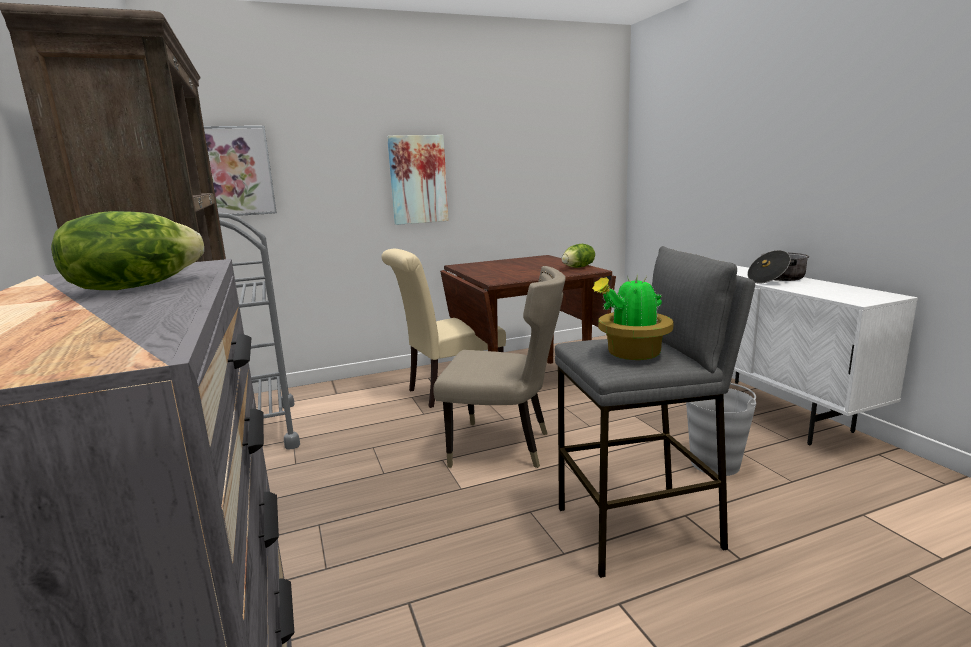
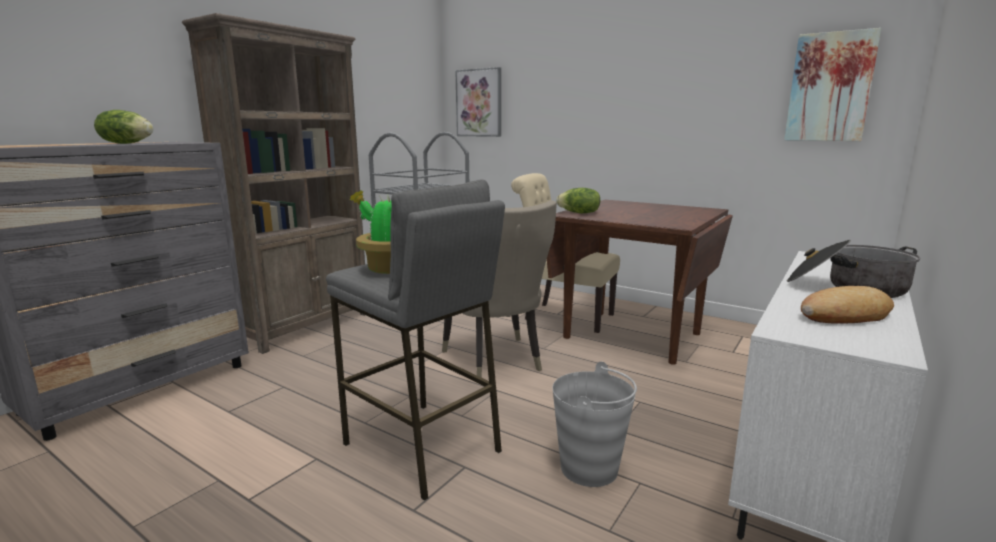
camera: 55 degrees right, 0 degrees up
(418, 179) = (612, 113): picture -> picture (830, 87)
(578, 267) = (682, 221): lettuce -> lettuce (579, 213)
(830, 289) = (845, 315): none -> bread

